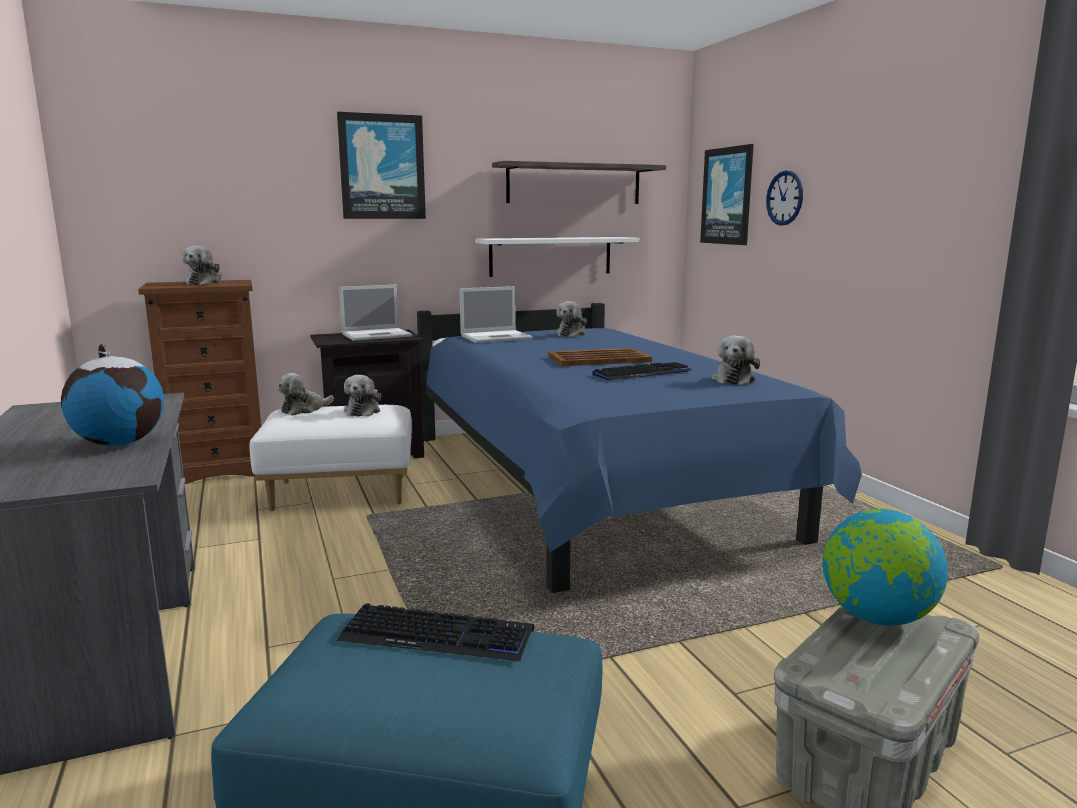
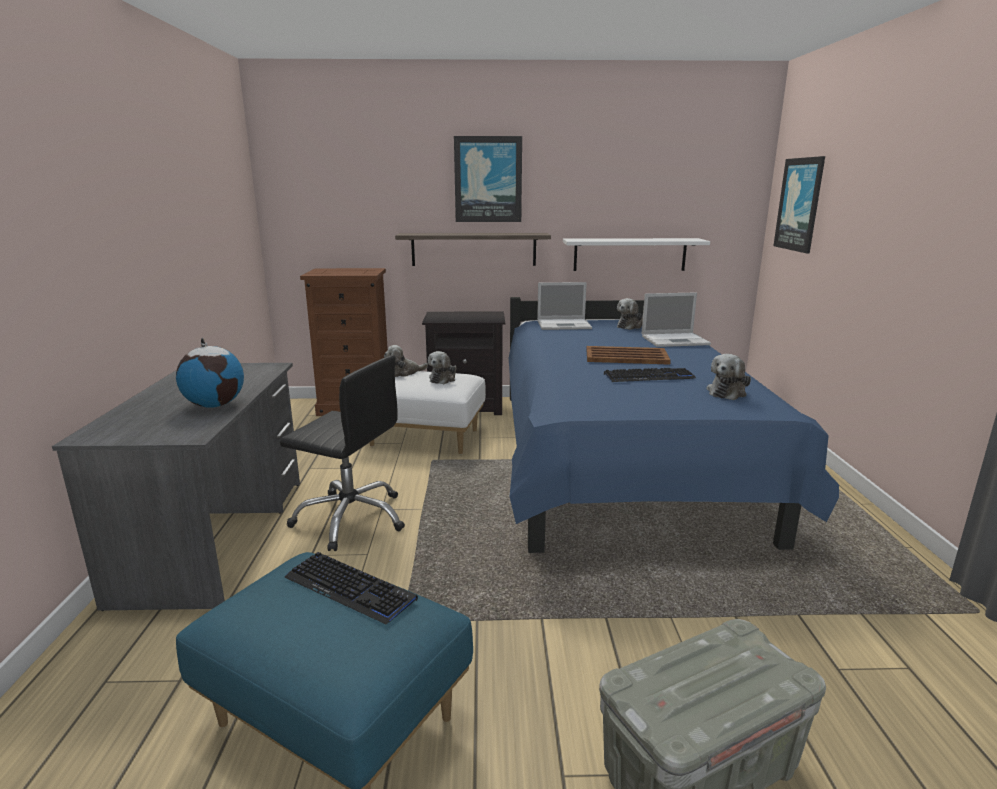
camera: 20 degrees right, 5 degrees up
(205, 283) = (349, 271): plush toy -> none
(297, 595) = (351, 518): none -> black office chair
(378, 335) = (474, 316): laptop -> laptop (676, 340)
(574, 184) = (656, 191): shelf -> shelf (473, 249)
(784, 198) = (845, 212): wall clock -> none
(876, 617) = (729, 650): globe -> none

